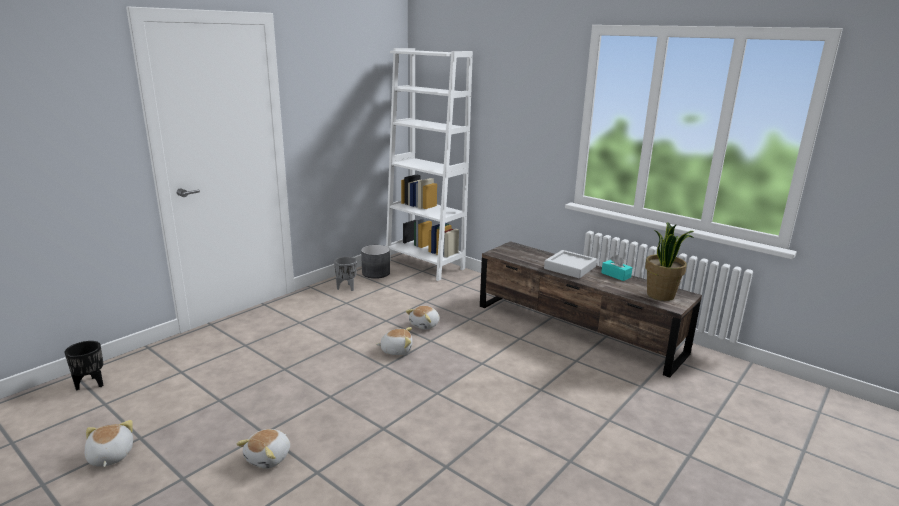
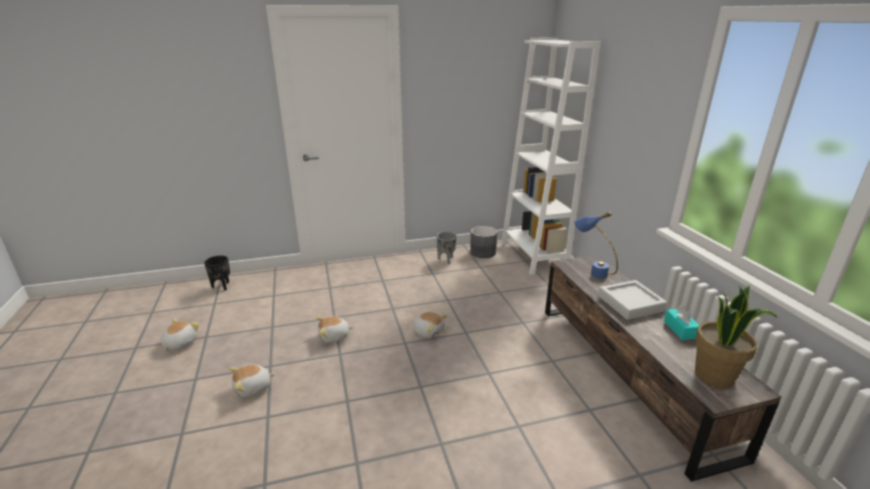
camera: 35 degrees right, 5 degrees up
(425, 325) = (476, 315): plush toy -> plush toy (334, 337)
(520, 254) = (591, 271): none -> blue table lamp

